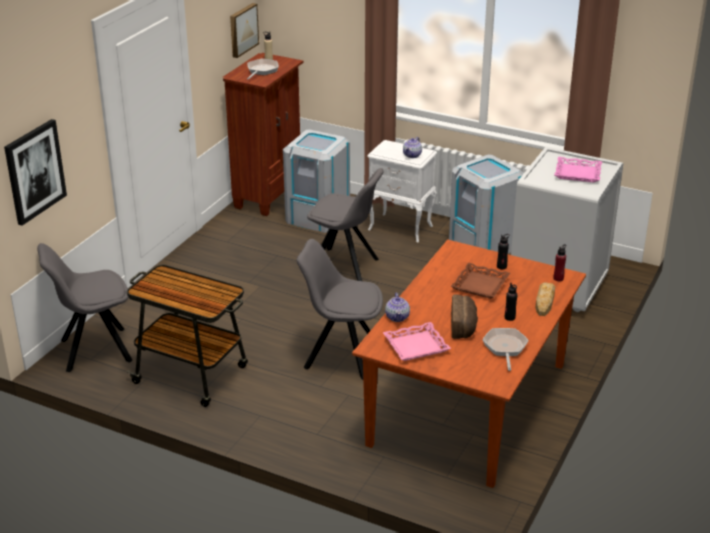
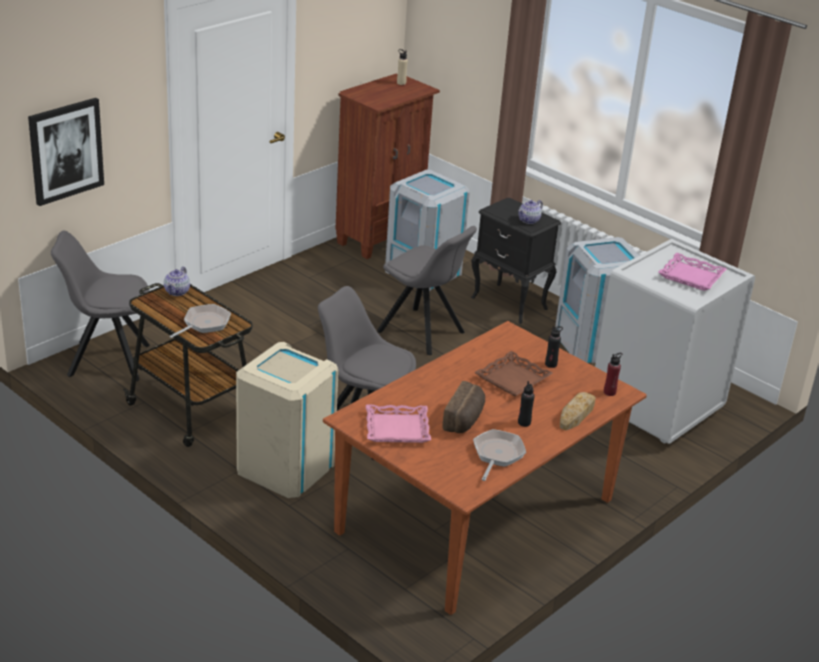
camera: 15 degrees right, 0 degrees up
(242, 29) = (377, 43): picture -> none
(261, 71) = (386, 93): frying pan -> frying pan (204, 324)
(296, 403) = (285, 467): none -> beige trash can
(397, 317) = (396, 392): teapot -> teapot (177, 291)
(400, 228) = (509, 303): white nightstand -> black nightstand

